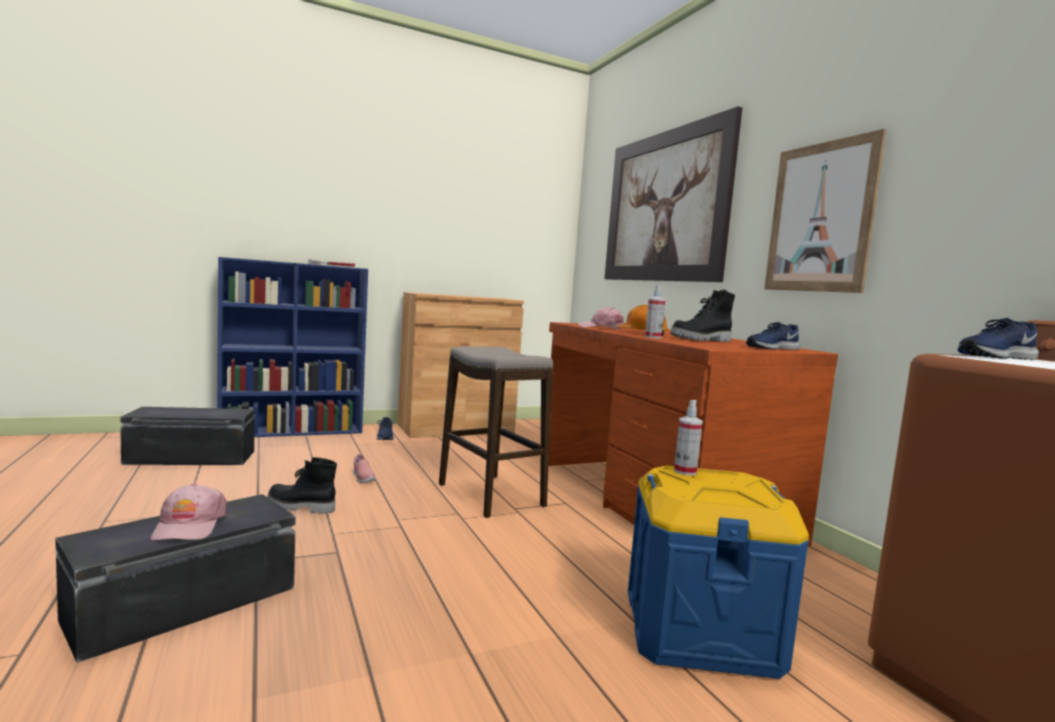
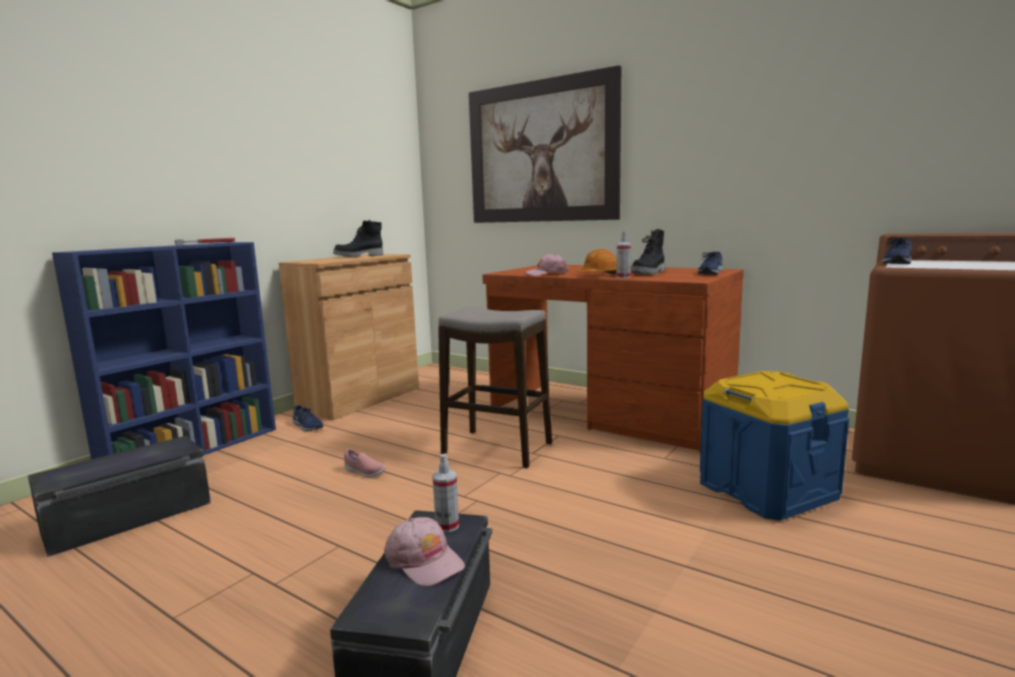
camera: 30 degrees left, 5 degrees up
(300, 507) = (358, 519): black boot -> black boot (359, 256)
(685, 471) = (740, 380): spray bottle -> spray bottle (447, 526)
(820, 217) = (711, 164): picture -> none

